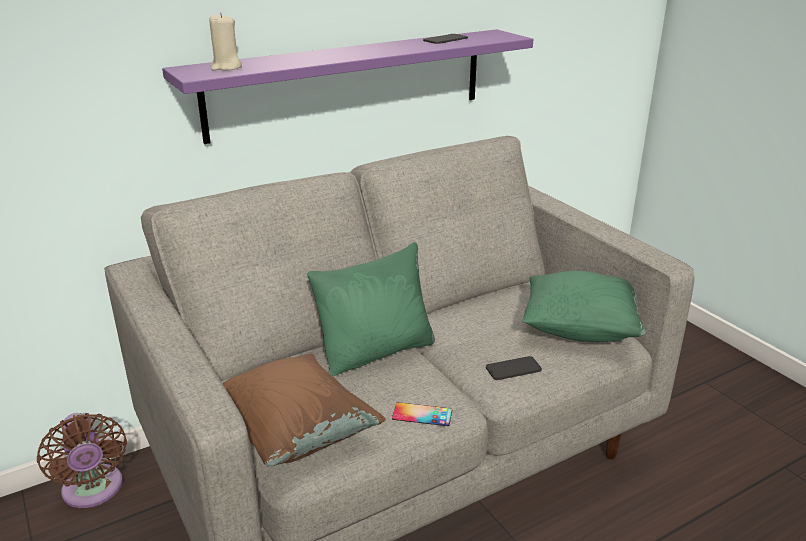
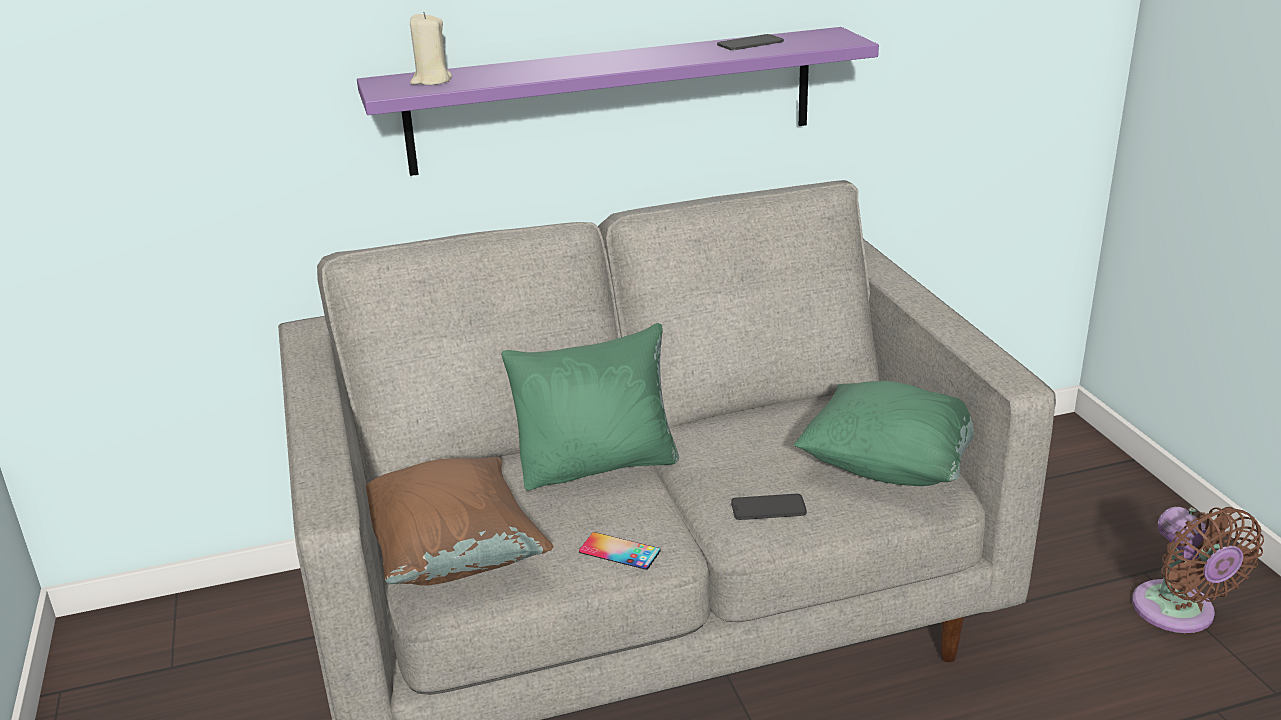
camera: 15 degrees right, 0 degrees up
(93, 491) = (256, 606): brown fan -> brown fan (1178, 613)

